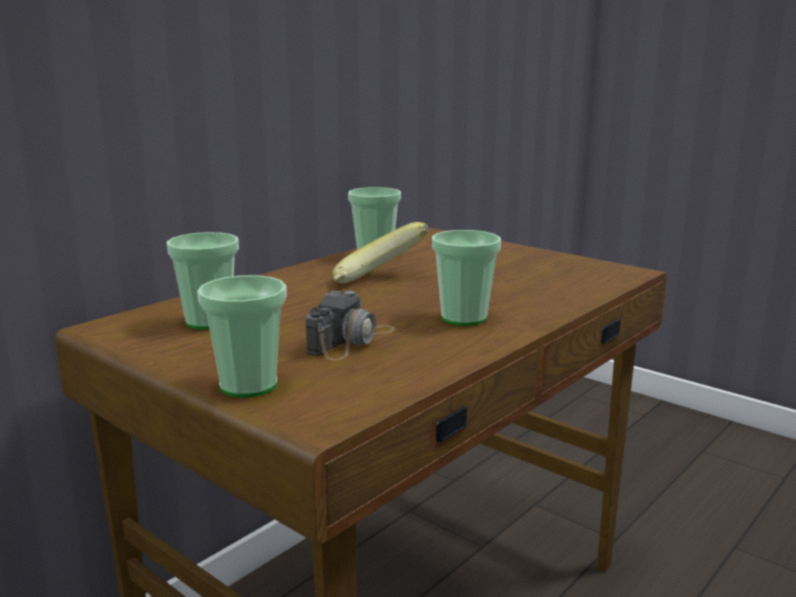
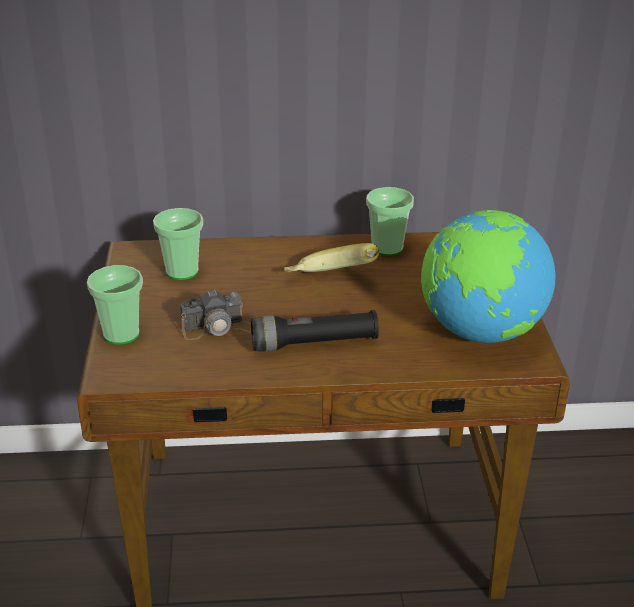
camera: 45 degrees right, 15 degrees up
(463, 318) = (314, 343): cup -> black flashlight
(560, 270) = (480, 332): none -> globe

